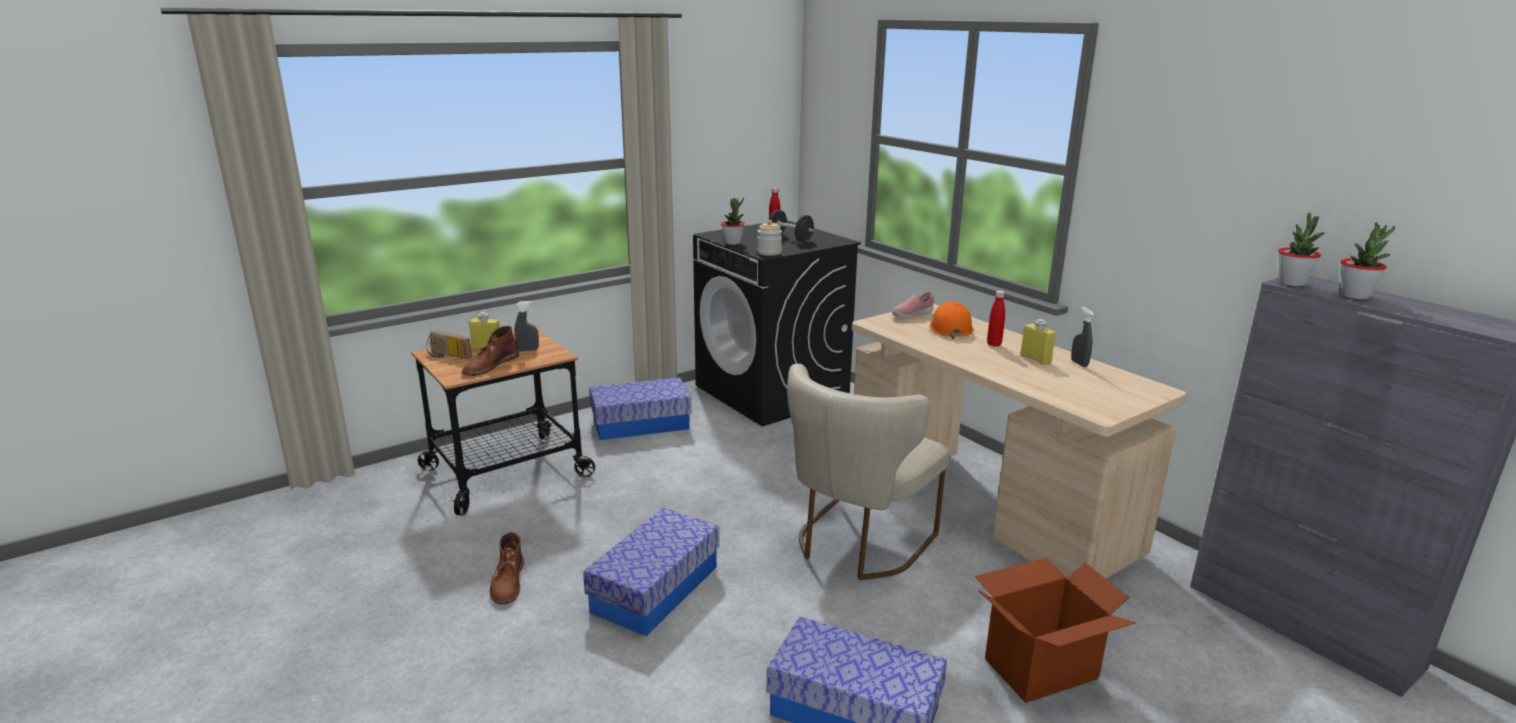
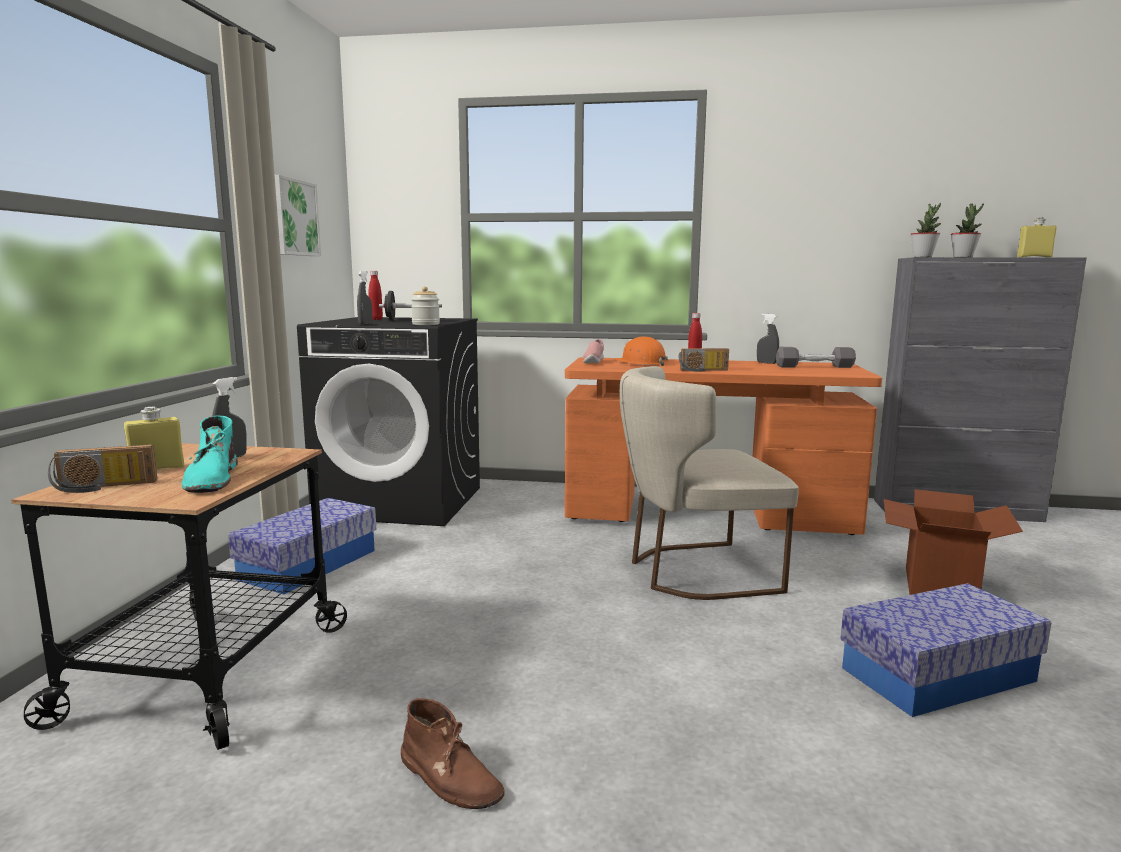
camera: 45 degrees left, 10 degrees down
(490, 365) = (212, 478): brown boot -> turquoise boot
(655, 589) = (621, 685): storage box -> none
(712, 141) = (293, 218): none -> picture
(733, 243) = (365, 324): potted plant -> grey spray bottle
(857, 544) = (693, 572): beige chair -> beige chair turned 90 degrees clockwise
(962, 358) = (703, 370): none -> radio
(985, 503) = (707, 515): beige desk -> orange desk
(1035, 359) = (740, 365): yellow bottle -> yellow bottle (1034, 257)
(1106, 386) = (814, 367): none -> grey dumbbell

